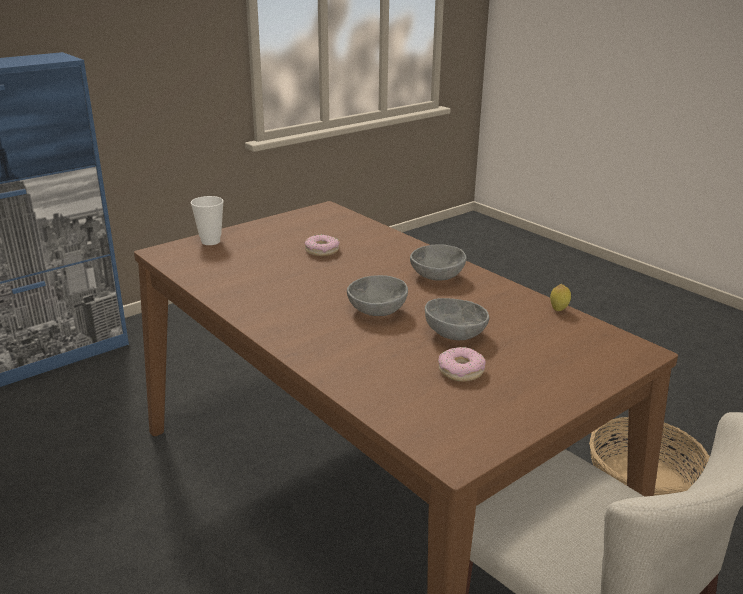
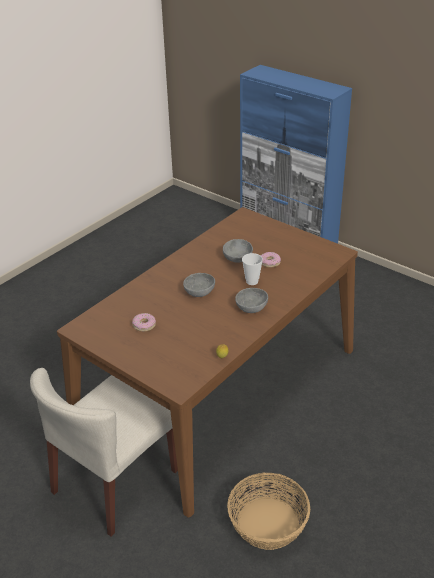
camera: 80 degrees right, 10 degrees up
(210, 241) = (265, 225): cup -> cup (252, 281)
(455, 333) = (181, 320): grey bowl -> grey bowl (238, 258)

